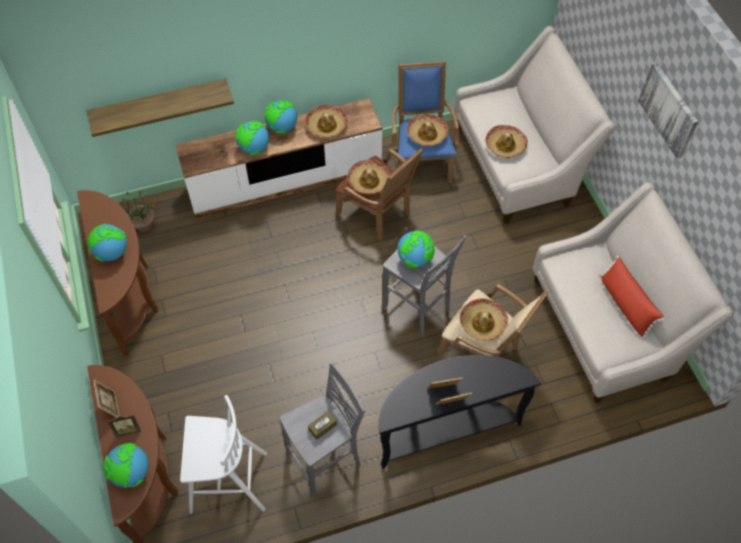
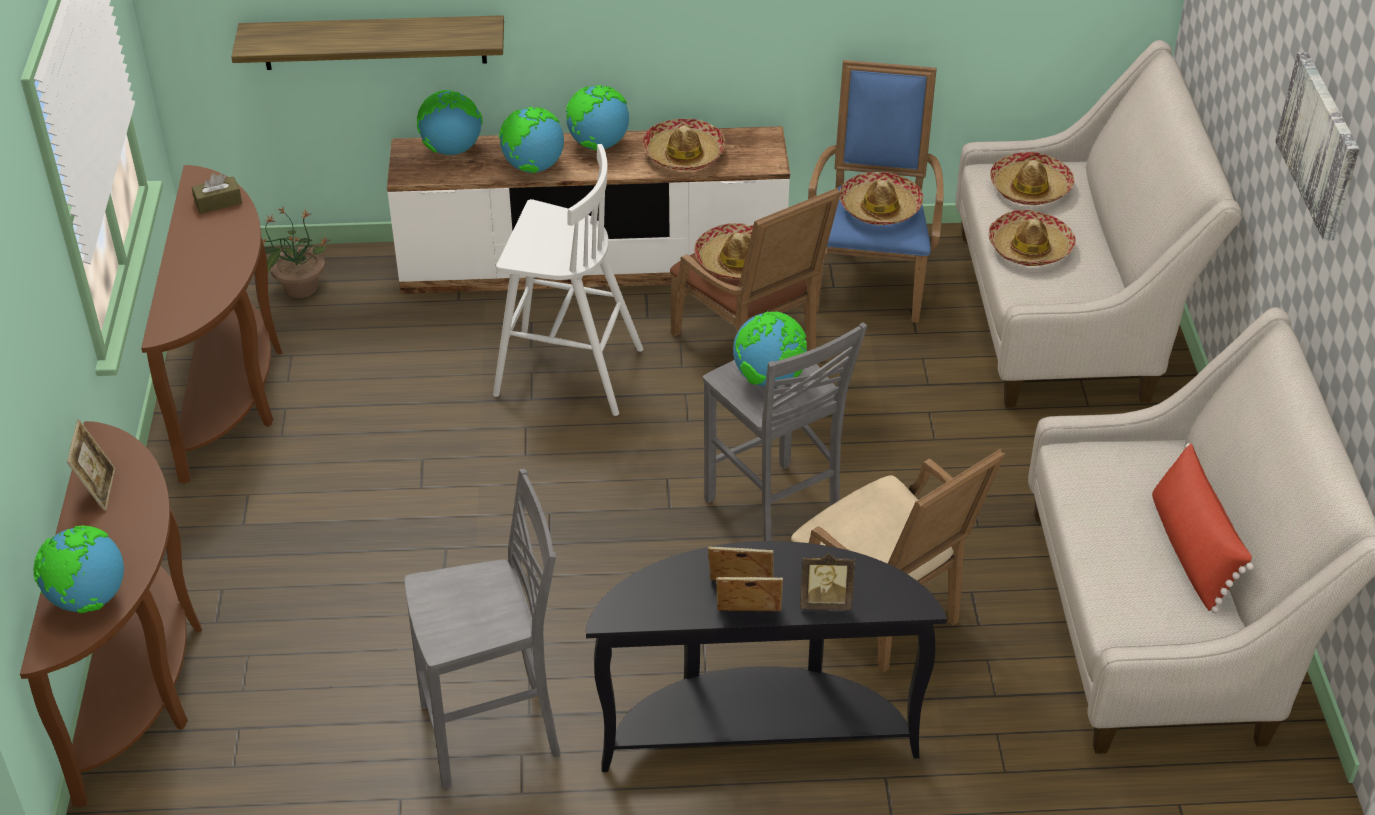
camera: 15 degrees right, 15 degrees down
(112, 253) = (203, 264): globe -> globe (451, 150)
(128, 429) = (113, 531): picture frame -> picture frame (825, 602)
(226, 482) = (285, 728): white stool -> white stool (565, 372)
(322, 427) = (480, 609): brown tissue box -> brown tissue box (218, 202)
(483, 323) = (879, 527): hat -> hat (1030, 188)

